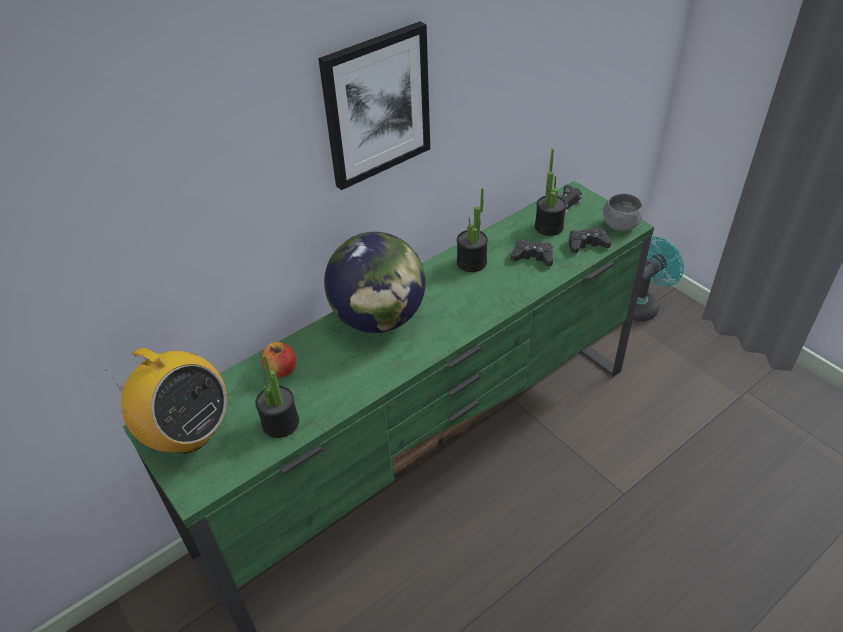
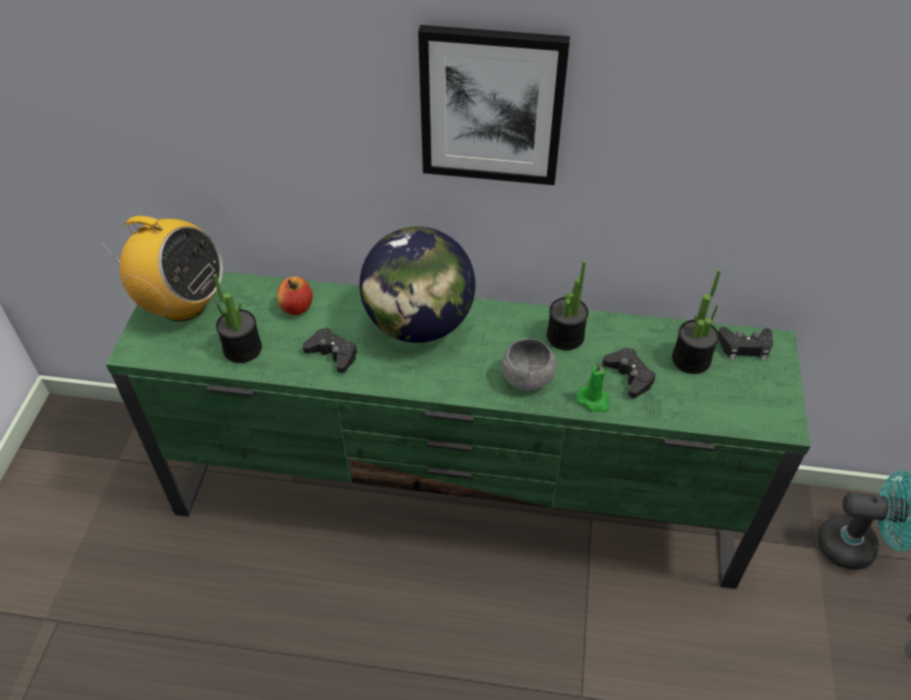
camera: 45 degrees right, 5 degrees up
(188, 434) = (182, 304): radio -> radio turned 60 degrees counterclockwise
(534, 282) = (594, 401): none -> green candle
(587, 244) = (703, 406): black game controller -> black game controller (333, 354)
(620, 225) = (771, 415): grey bowl -> grey bowl (527, 378)

